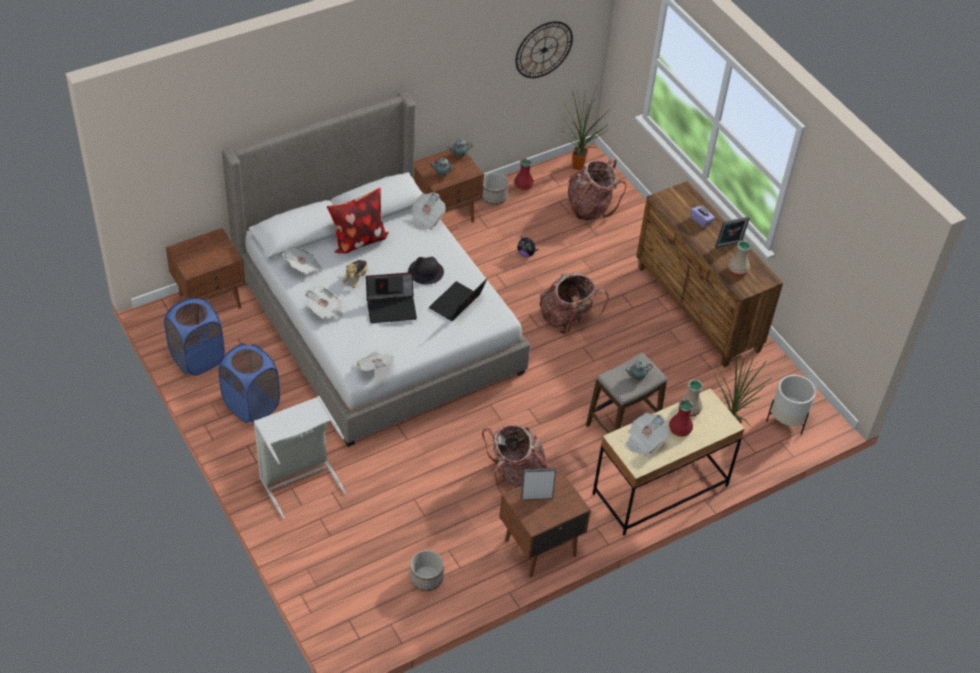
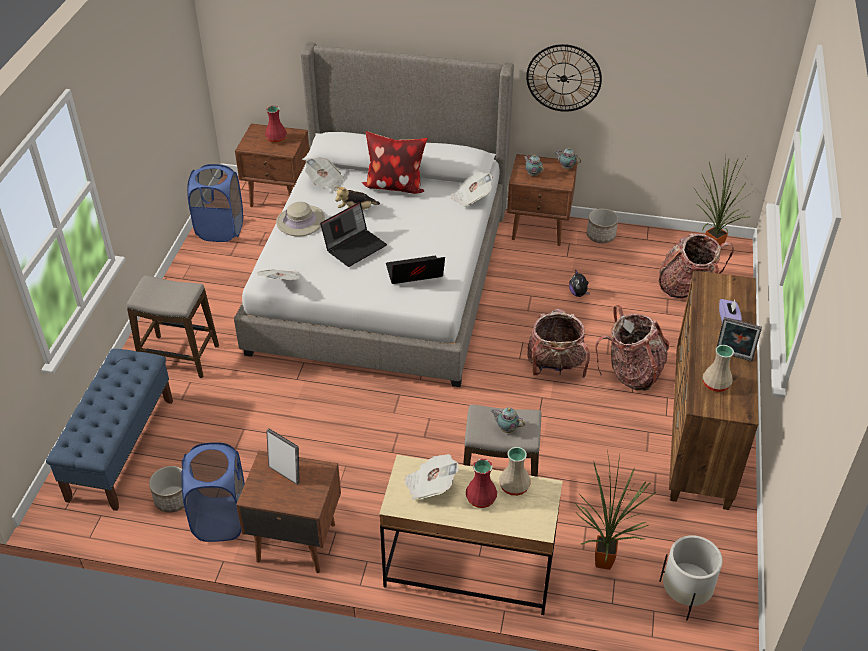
camera: 45 degrees right, 5 degrees down
(252, 405) = (215, 283): blue laundry basket -> blue laundry basket (221, 519)
(299, 479) = (179, 356): grey laundry basket -> stool
(325, 311) = (300, 221): newspaper -> beige hat
(344, 572) = (121, 448): none -> blue bench
(392, 307) = (355, 246): laptop -> laptop turned 75 degrees counterclockwise
(425, 272) = (419, 236): black hat -> none
(515, 475) = (351, 466): backpack -> backpack (632, 373)
(523, 186) = (639, 240): red vase -> red vase (276, 139)
(544, 49) = (694, 87): wall clock -> wall clock (563, 78)

